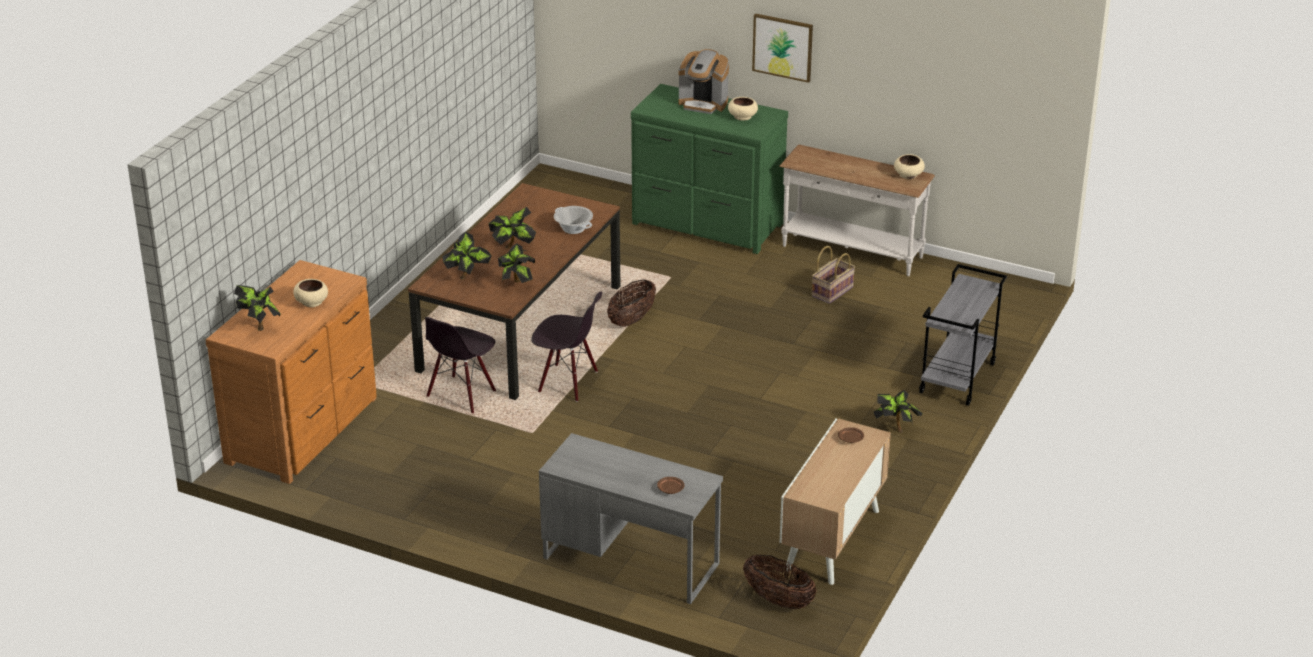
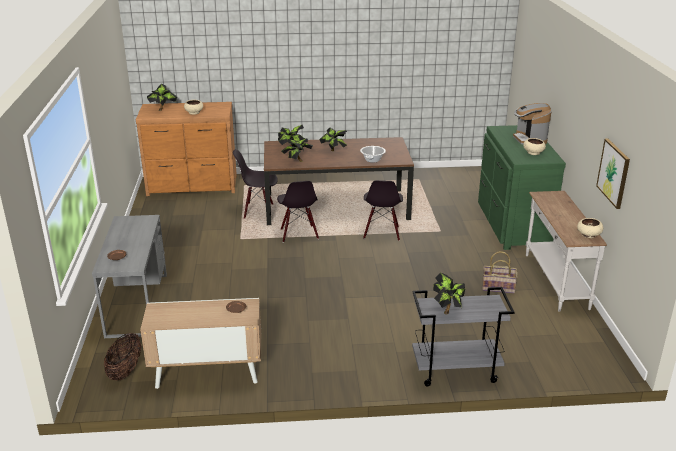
camera: 60 degrees right, 5 degrees down
(631, 319) = (382, 233): basket -> black chair
(782, 47) = (573, 112): picture -> picture (613, 173)
(896, 428) = (364, 361): potted plant -> potted plant (448, 310)

